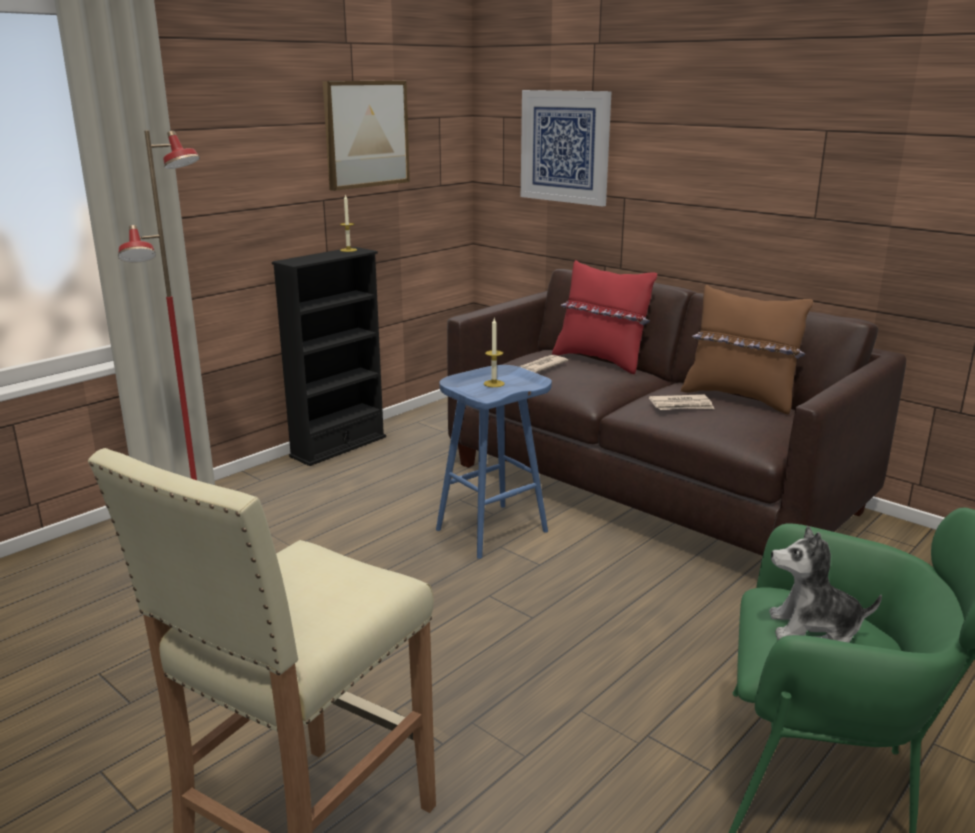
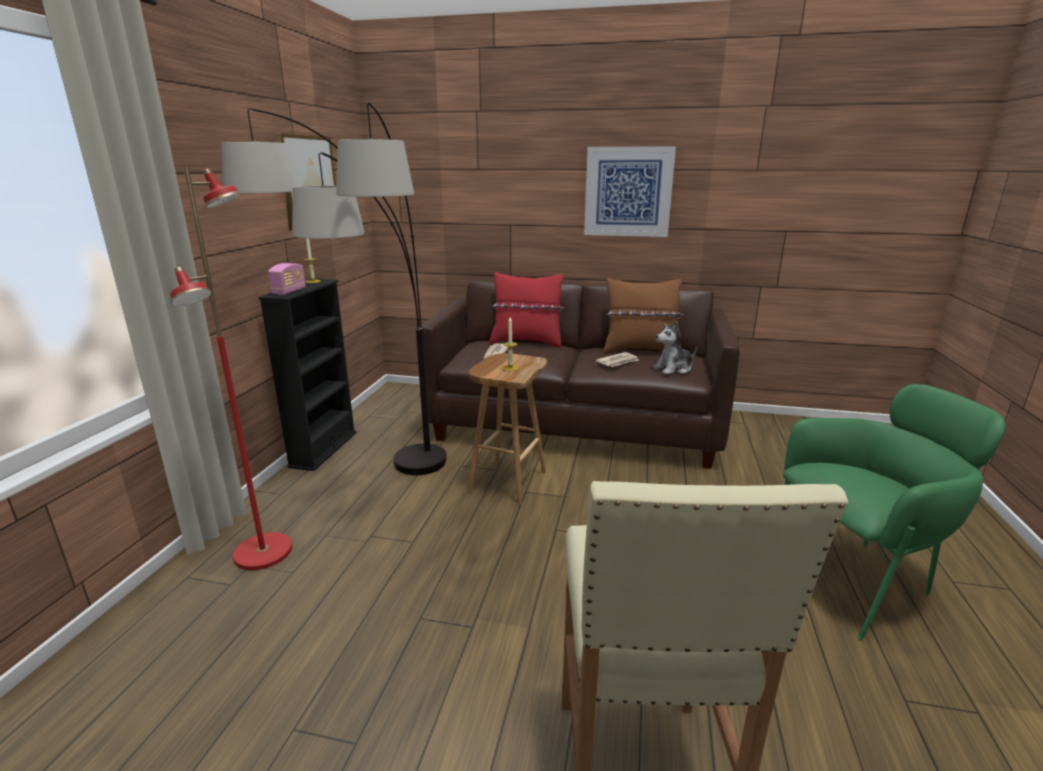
camera: 30 degrees left, 0 degrees up
(306, 259) = (289, 292): none -> radio
(347, 505) = (380, 494): none -> floor lamp
(492, 529) = (507, 481): blue stool -> brown stool
(565, 147) = (457, 190): picture -> picture (628, 192)
(813, 629) = (865, 482): plush toy -> plush toy (673, 369)

